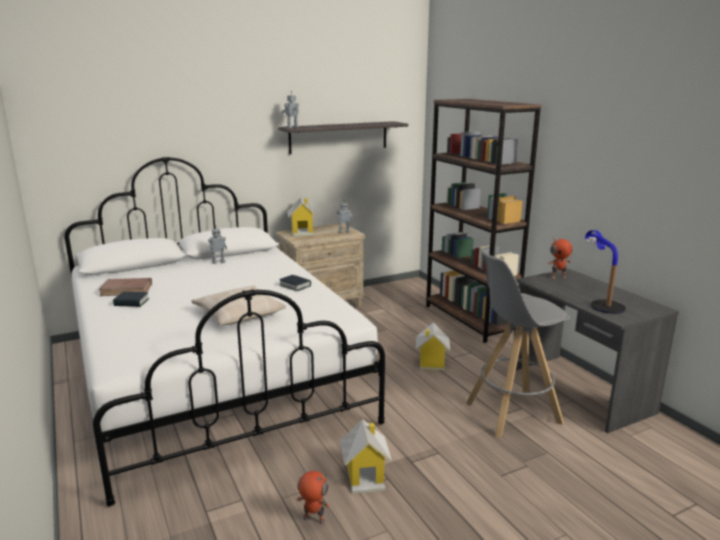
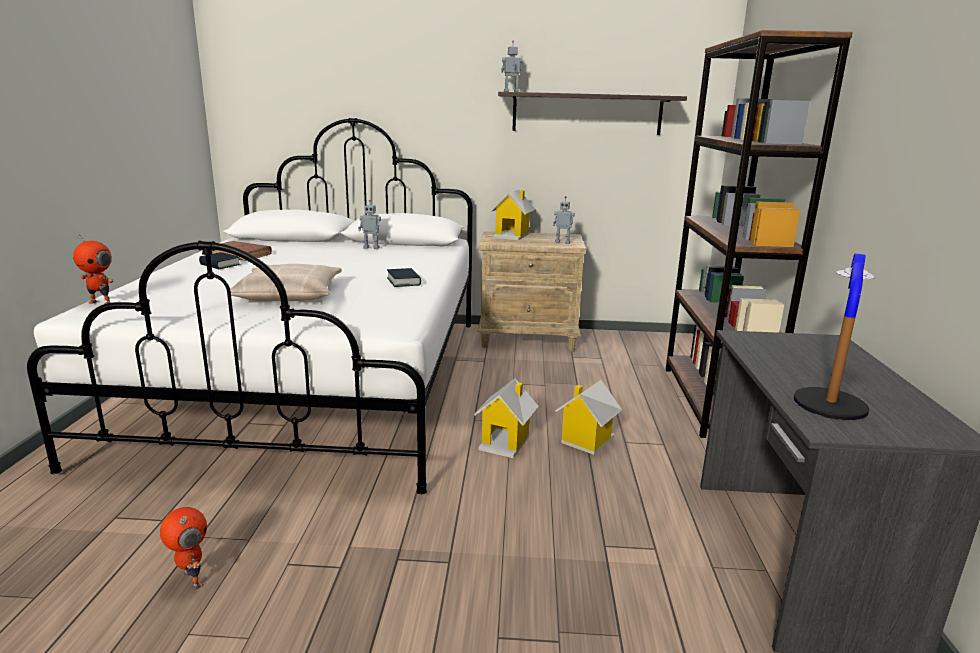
camera: 30 degrees right, 0 degrees up
(366, 477) = (318, 553): toy house -> toy house (505, 442)
(511, 413) = (628, 549): grey stool -> none
(558, 277) = (800, 342): toy robot -> toy robot (101, 303)

